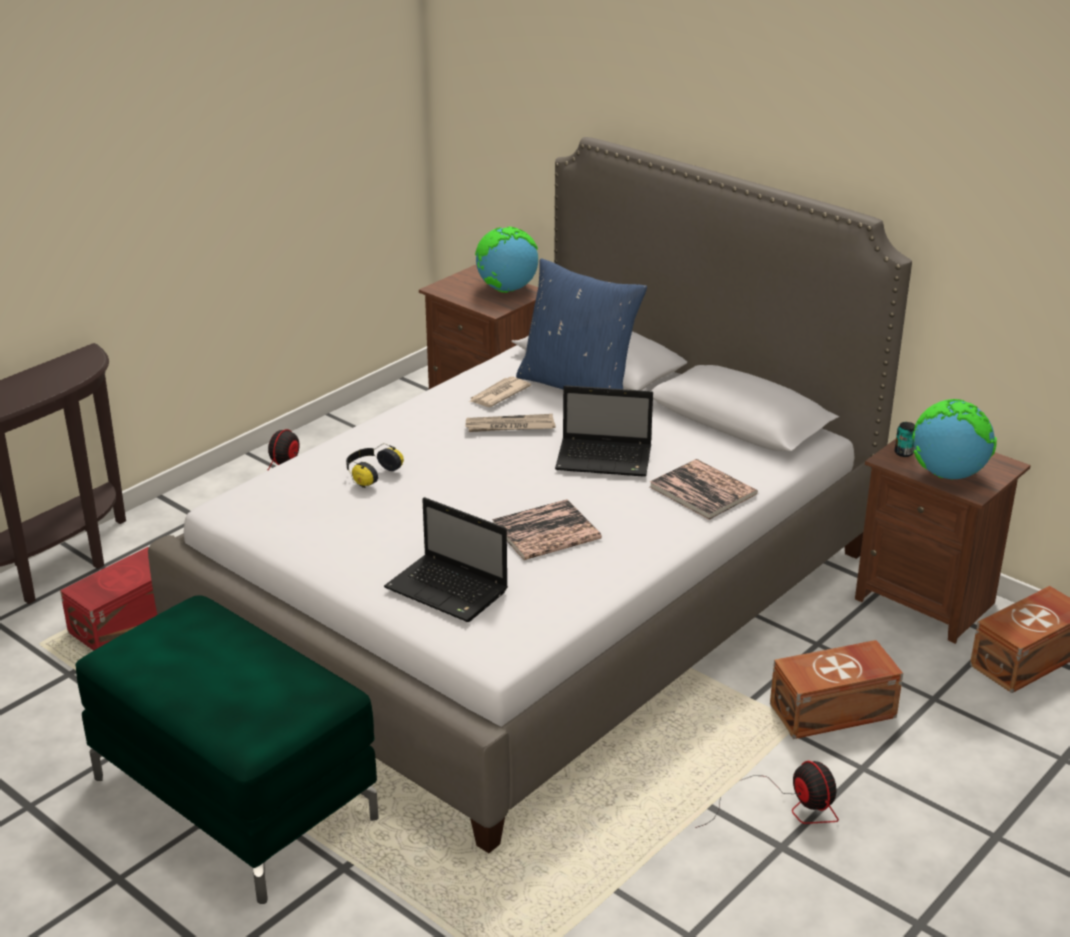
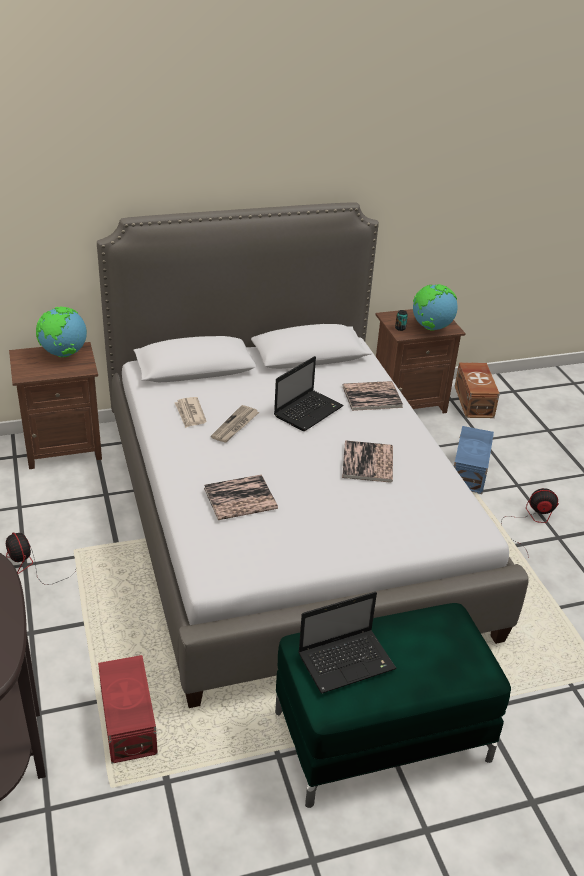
camera: 60 degrees left, 5 degrees up
(371, 474) = (240, 498): headphones -> book
(449, 590) = (401, 521): laptop -> laptop (348, 661)
(579, 385) = (212, 383): blue pillow -> none
(835, 711) = (470, 471): brown storage box -> blue storage box

